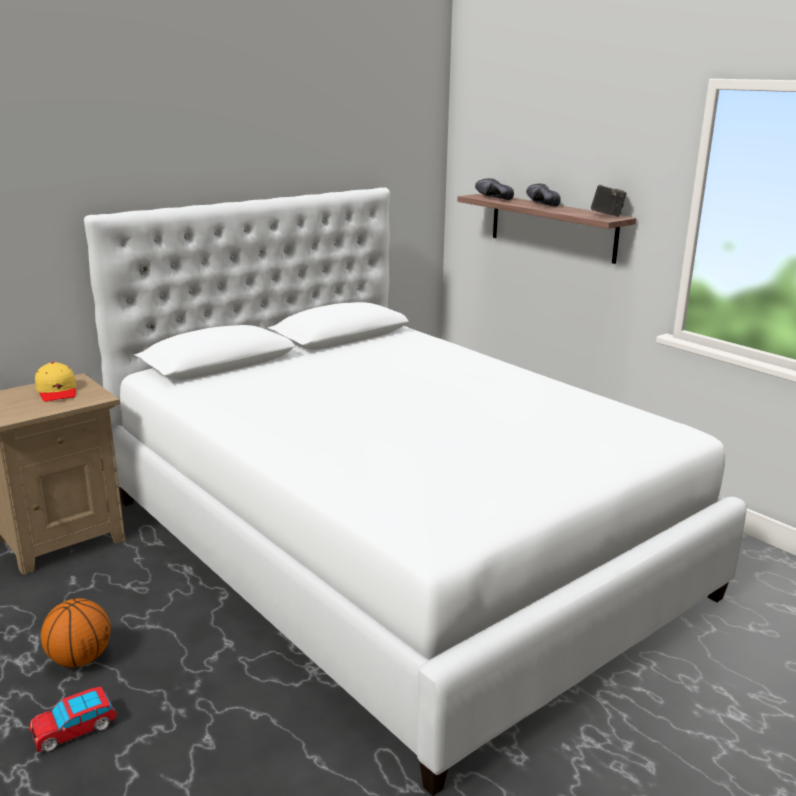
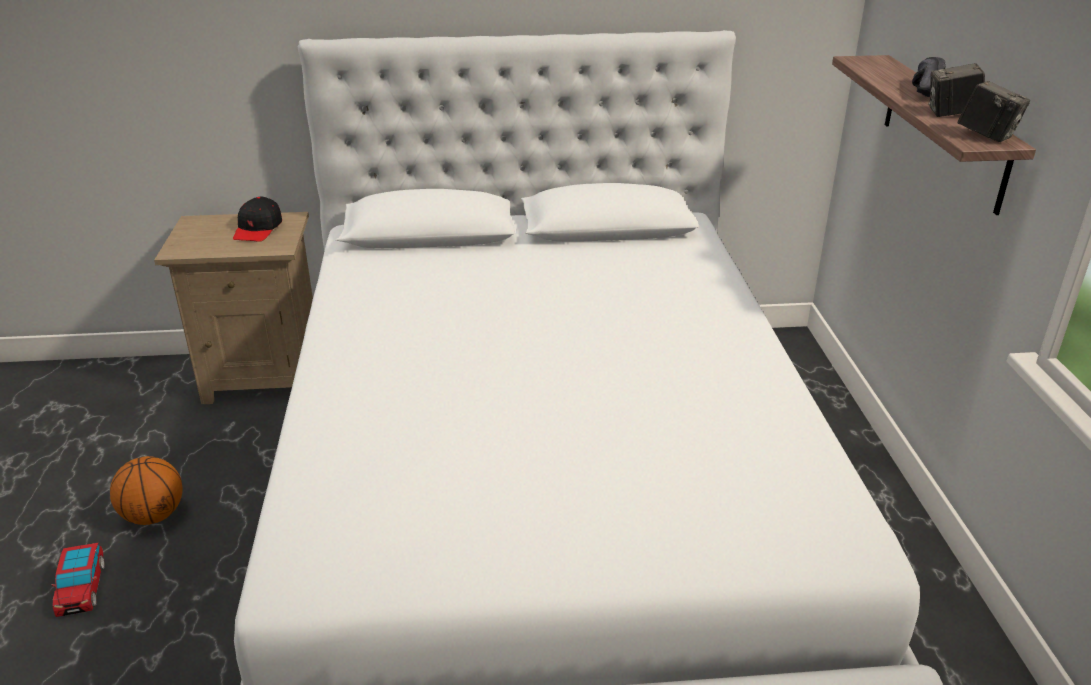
camera: 35 degrees right, 10 degrees up
(57, 391) = (258, 229): yellow cap -> black cap
(74, 729) = (82, 588): toy car -> toy car turned 105 degrees counterclockwise
(490, 198) = (872, 68): black shoe -> none
(572, 210) = (951, 114): none -> camera

